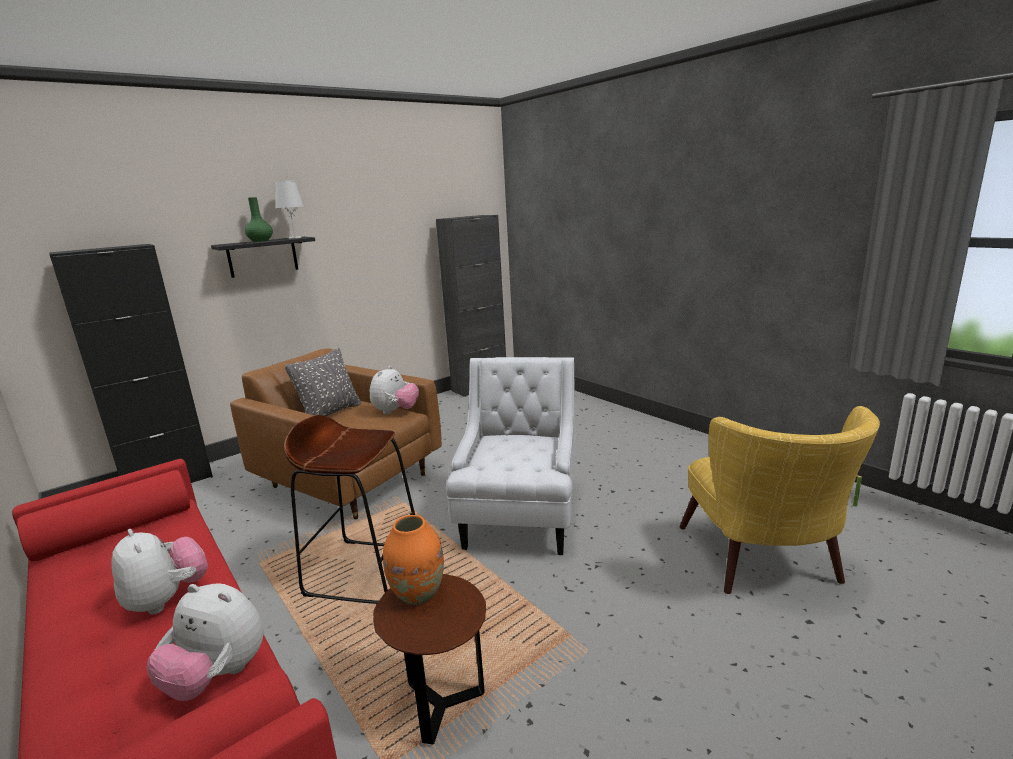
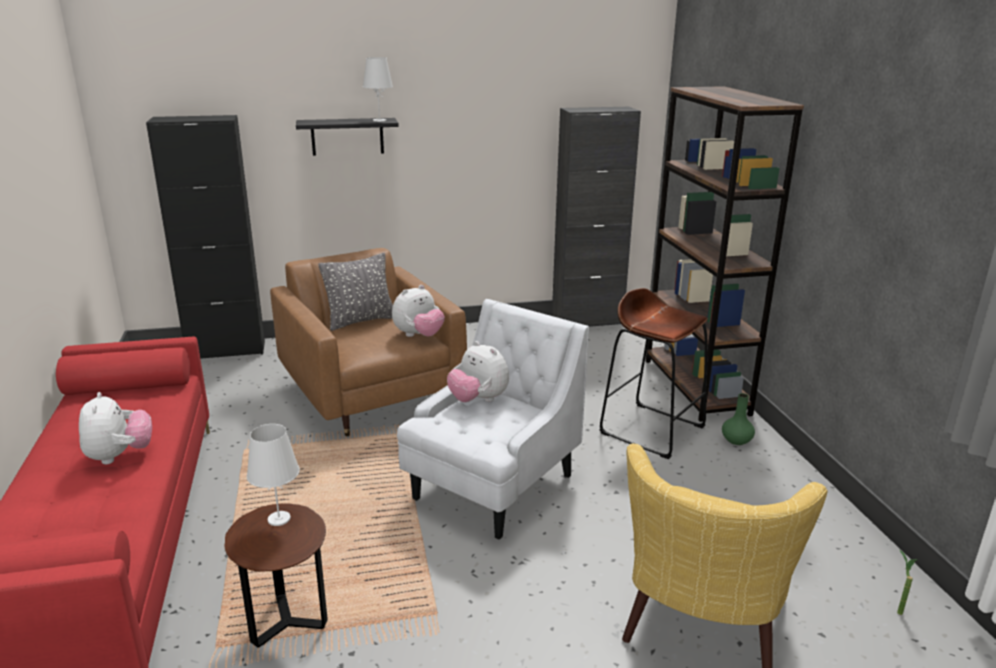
camera: 25 degrees right, 5 degrees up
(218, 676) = (107, 525): plush toy -> plush toy (478, 400)
(261, 241) = (344, 120): green vase -> green vase (737, 440)
(364, 570) = (317, 487): brown stool -> brown stool (652, 430)
(418, 594) = (278, 519): orange vase -> white table lamp
(594, 409) = (695, 387): none -> brown bookcase

